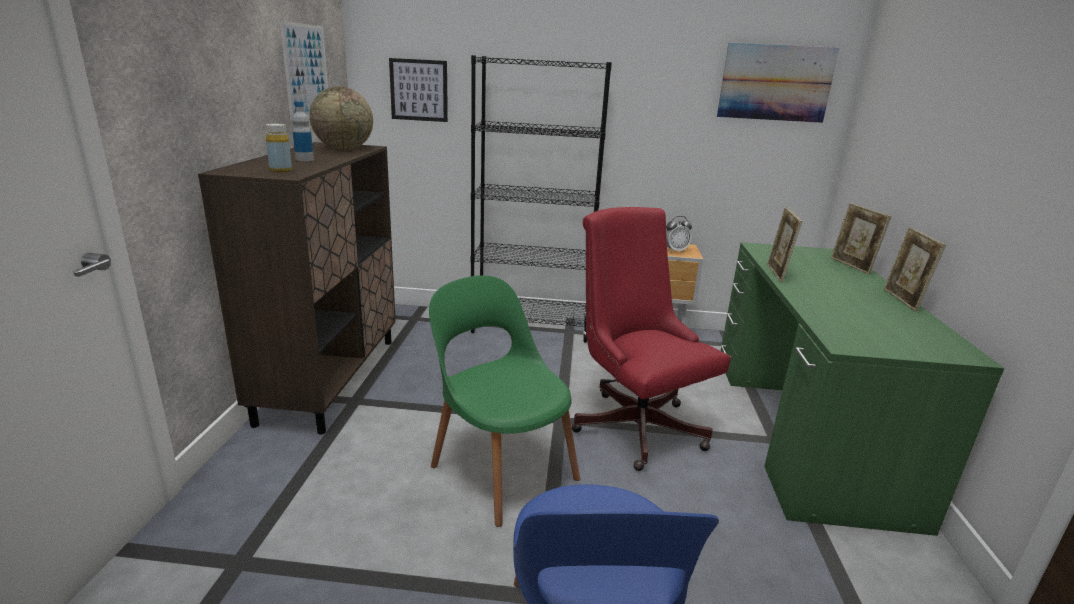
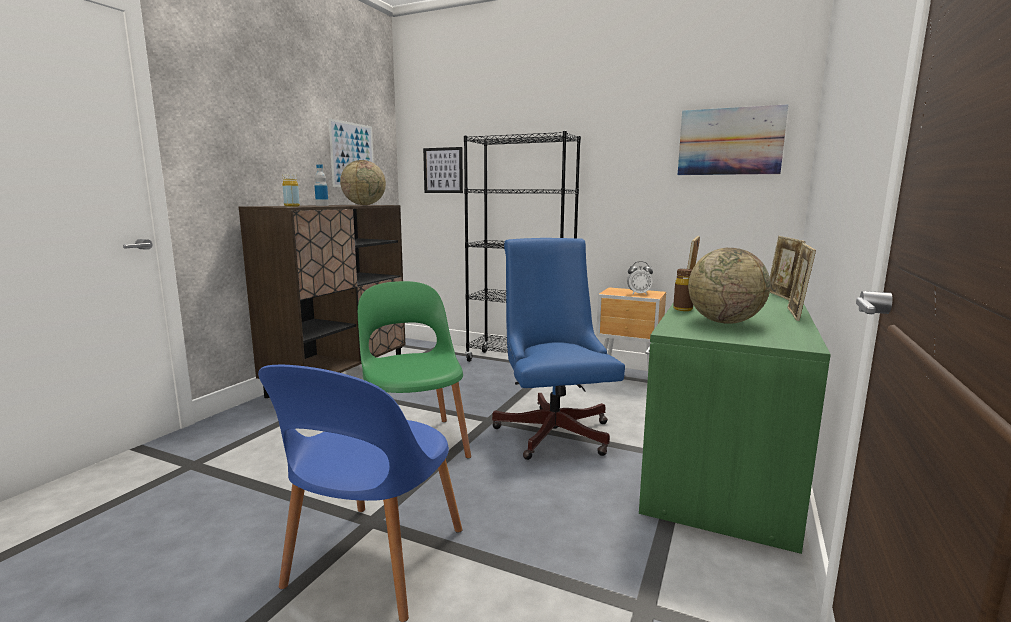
camera: 20 degrees right, 10 degrees down
(634, 423) = (553, 430): red office chair -> blue office chair
(802, 300) = (682, 309): none -> brown bottle
(864, 321) = (724, 322): none -> globe

